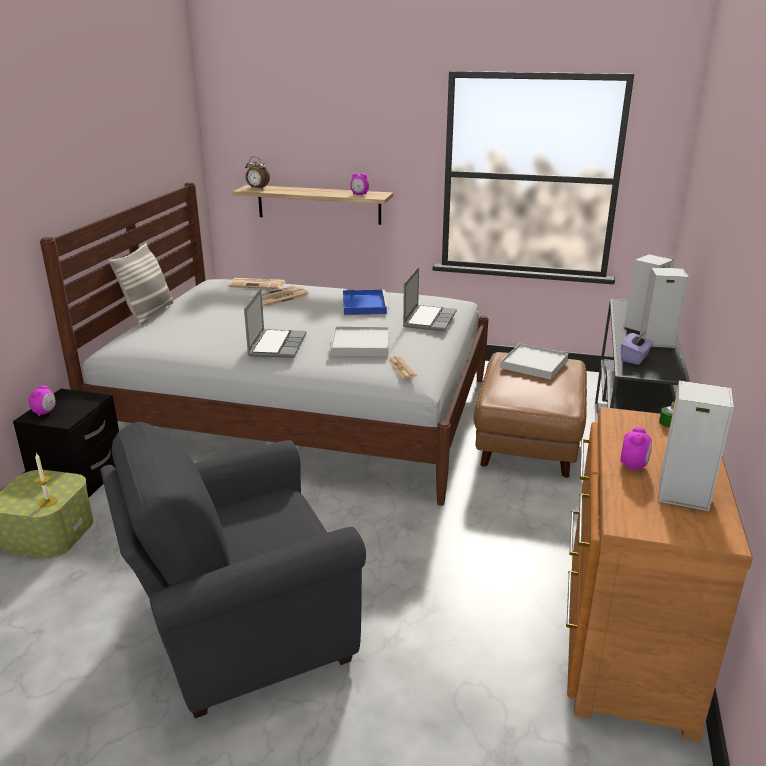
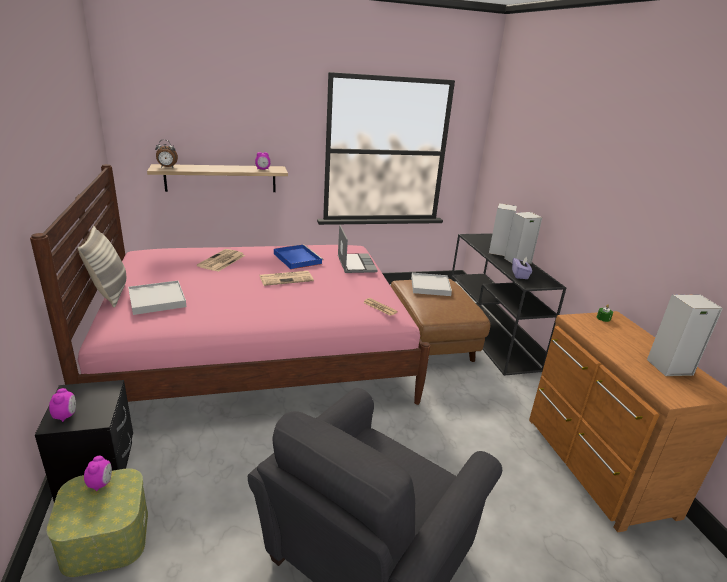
camera: 30 degrees left, 0 degrees up
(48, 502) = (119, 508): candle -> none
(258, 284) = (189, 251): newspaper -> newspaper (286, 278)
(276, 345) = (265, 304): laptop -> none
(303, 413) = (258, 353): white bed -> pink bed
(360, 345) = (331, 293): white tray -> white tray (157, 300)
(633, 466) = (624, 354): alarm clock -> alarm clock (101, 483)

